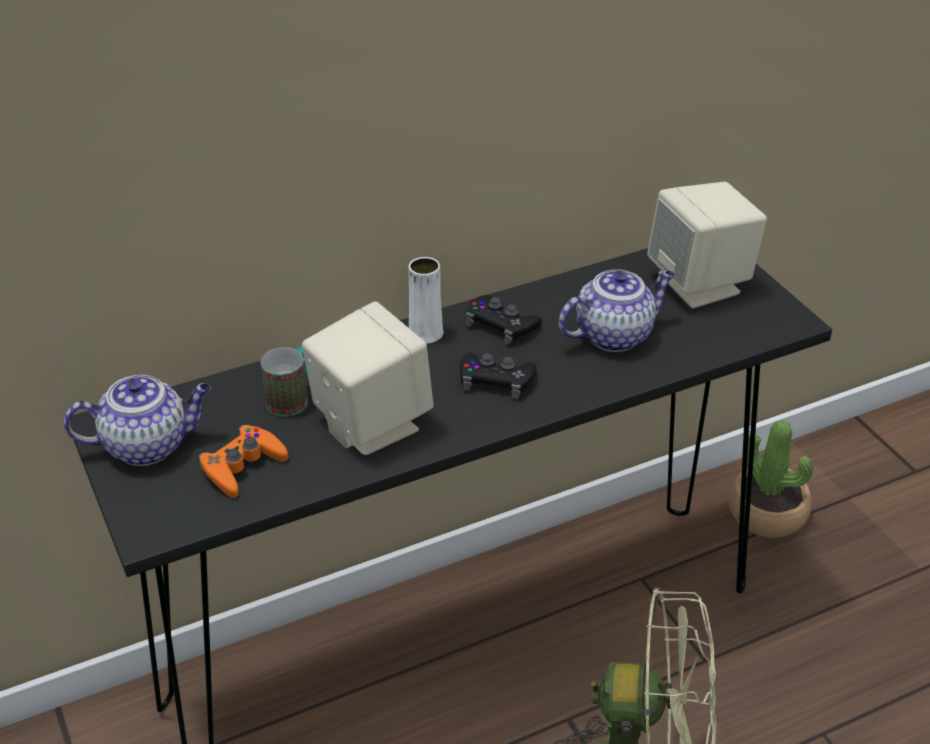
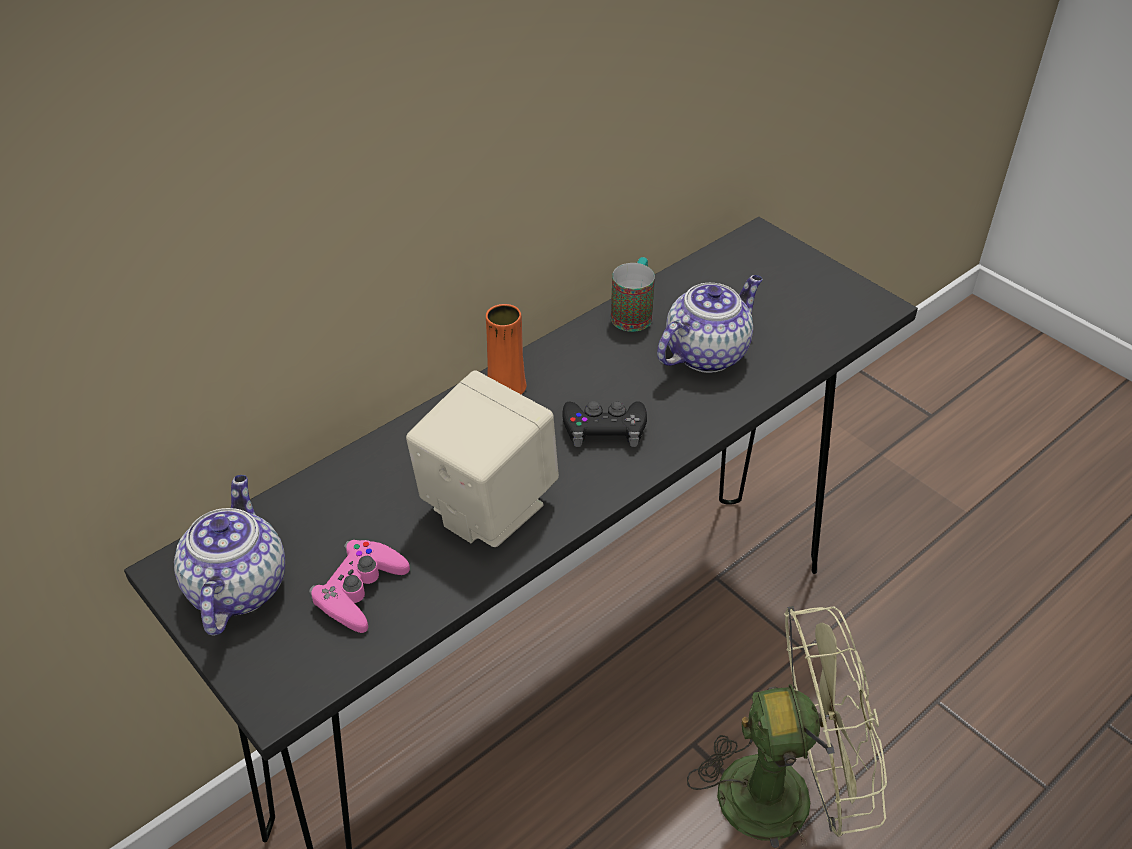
camera: 15 degrees left, 5 degrees up
(148, 445) = (237, 586): teapot -> teapot turned 60 degrees counterclockwise
(242, 466) = (360, 590): orange game controller -> pink game controller
(293, 397) = (387, 492): mug -> mug (634, 312)
(425, 333) = (506, 386): white vase -> orange vase
(501, 325) = (584, 362): black game controller -> none
(700, 284) = (769, 280): beige speaker -> none
(767, 513) = (812, 484): potted plant -> none

